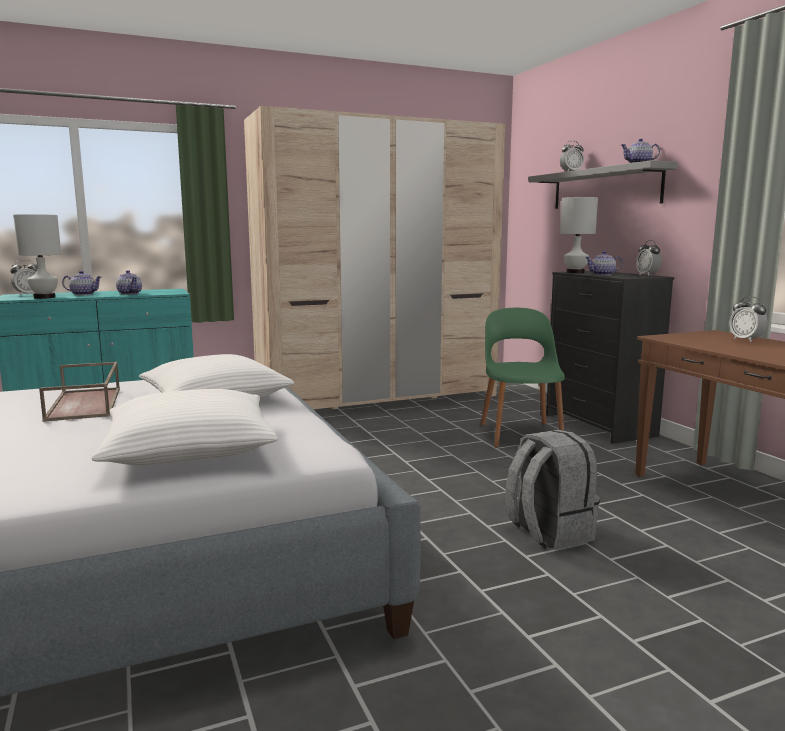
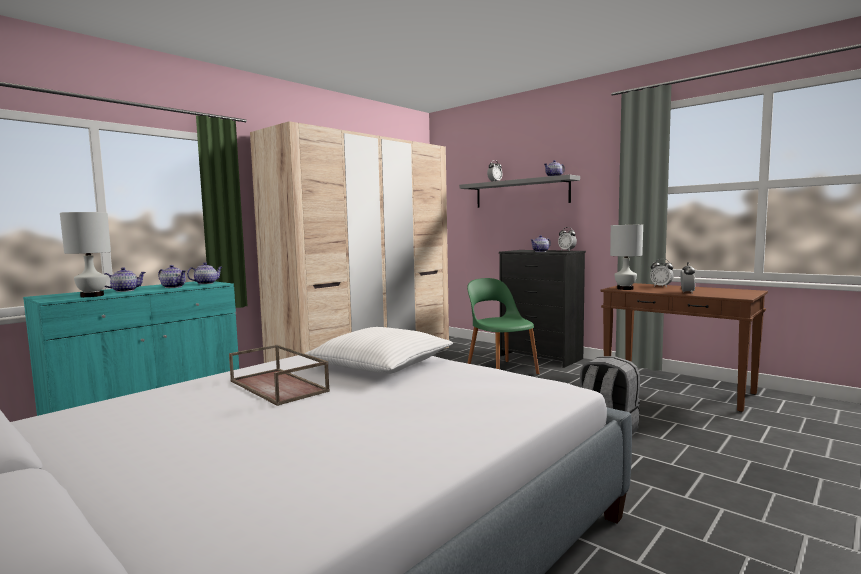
camera: 25 degrees left, 5 degrees down
(27, 294) = (58, 295): alarm clock -> alarm clock (687, 292)
(168, 292) = (206, 283): none -> teapot
(189, 448) = (466, 401): white pillow -> none
(575, 272) = (515, 251): white table lamp -> white table lamp (625, 289)

